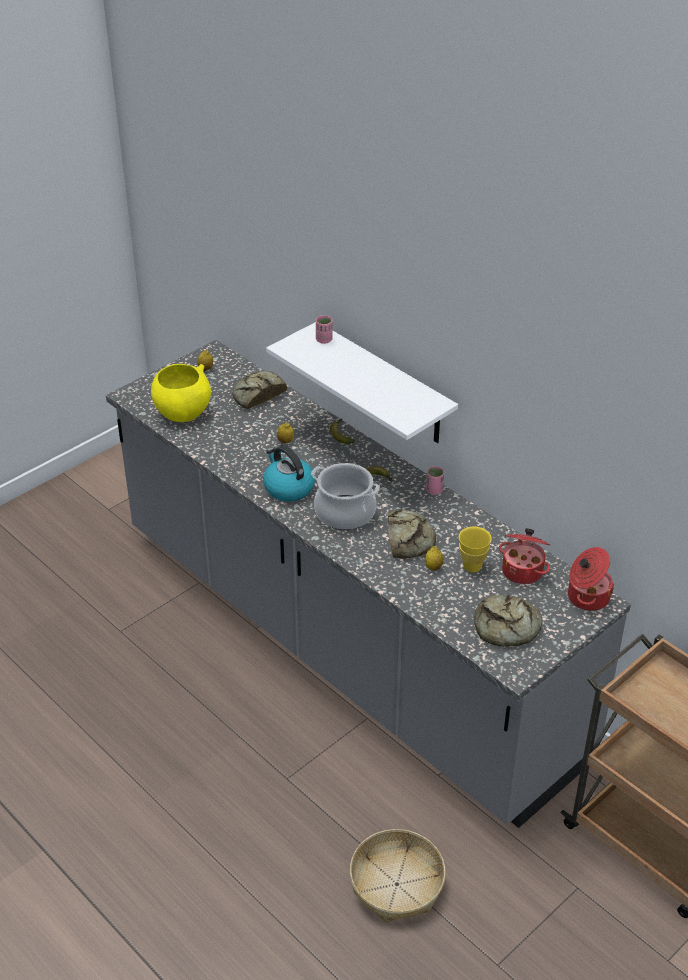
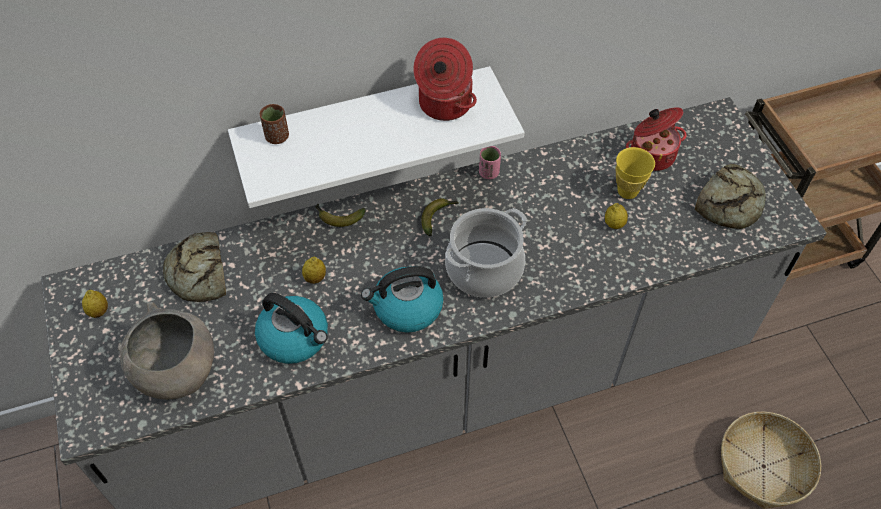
camera: 65 degrees left, 15 degrees up
(182, 413) = (177, 373): yellow bowl -> grey bowl
(235, 449) = (295, 338): none -> kettle
(324, 340) = (277, 137): pink cup -> brown cup
(408, 538) = (557, 227): bread -> none
(586, 597) = (709, 123): cooking pot -> cooking pot (444, 104)

